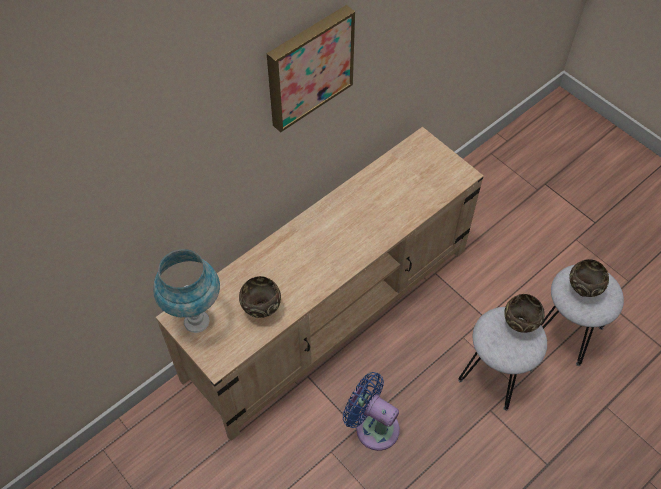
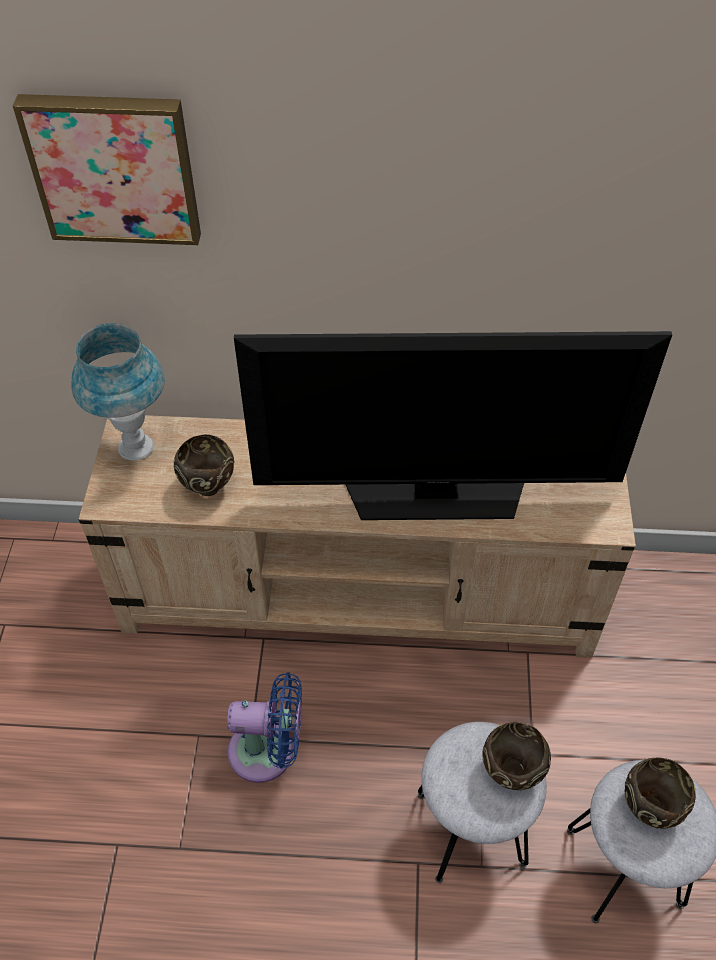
camera: 45 degrees right, 5 degrees down
(308, 66) = (409, 194): picture -> picture (114, 167)
(373, 426) = (268, 751): blue fan -> blue fan turned 105 degrees clockwise
(374, 221) = (436, 493): none -> television

